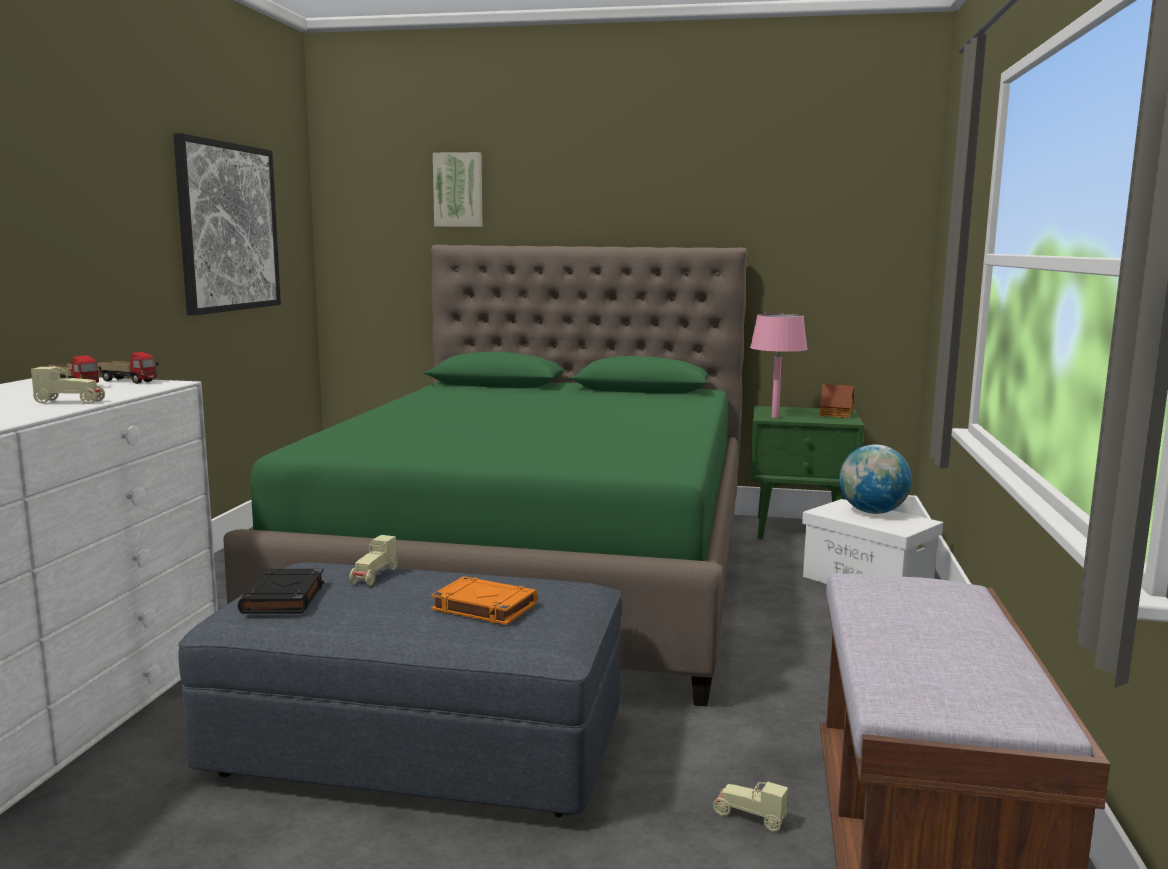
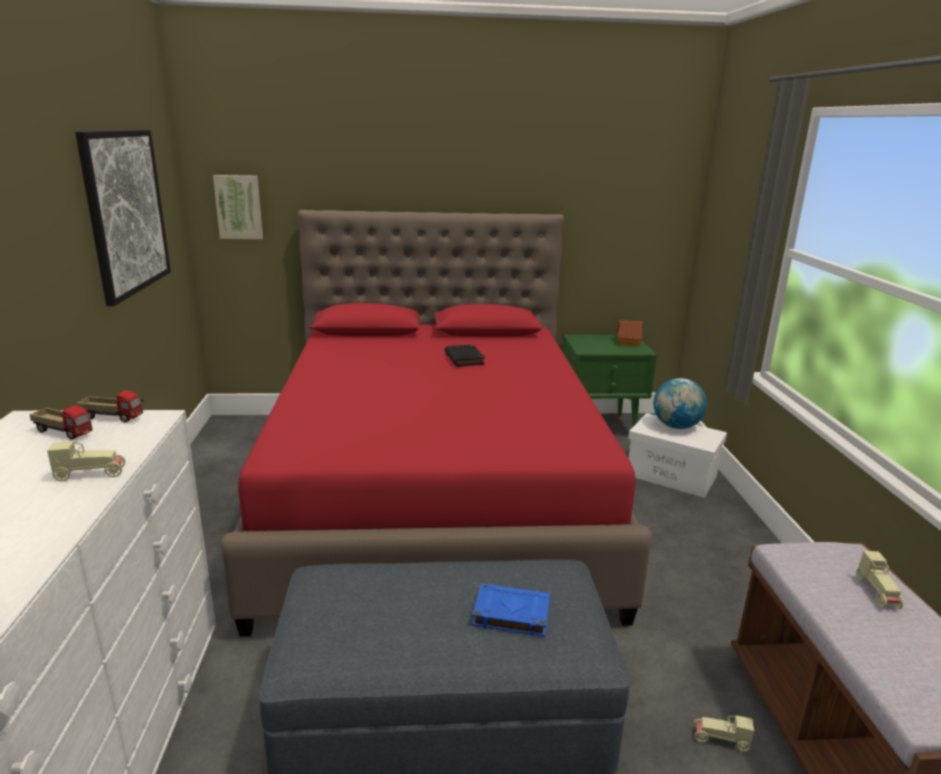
camera: 15 degrees left, 10 degrees up
(283, 598) = (335, 630): black book -> black book (464, 359)
(375, 576) = (394, 584): beige toy car -> beige toy car (877, 593)
(458, 190) = (319, 161): picture -> picture (239, 207)
(483, 607) = (510, 614): orange book -> blue book
(539, 572) = (435, 494): green bed -> red bed
(774, 417) = (589, 348): pink table lamp -> none

